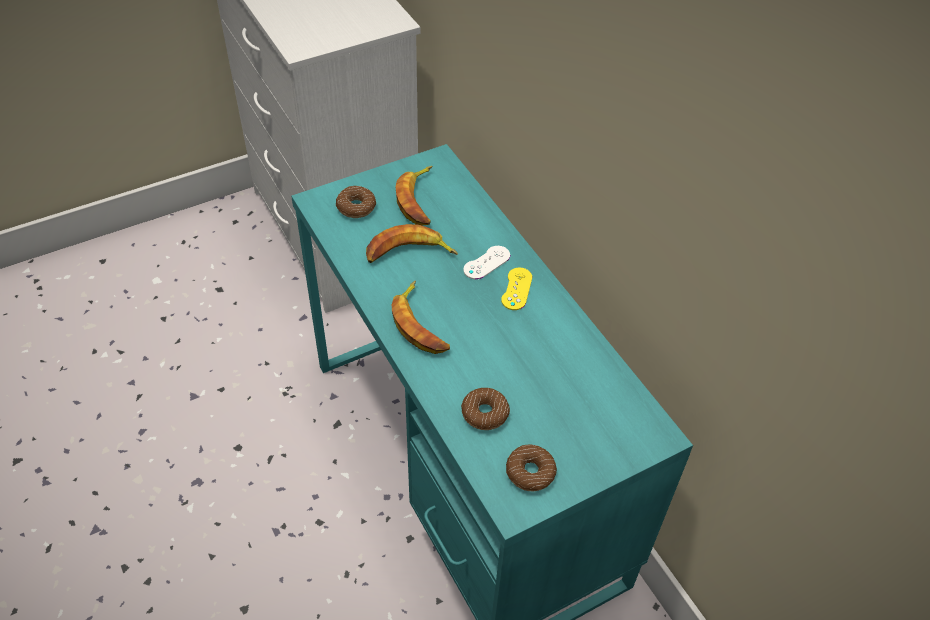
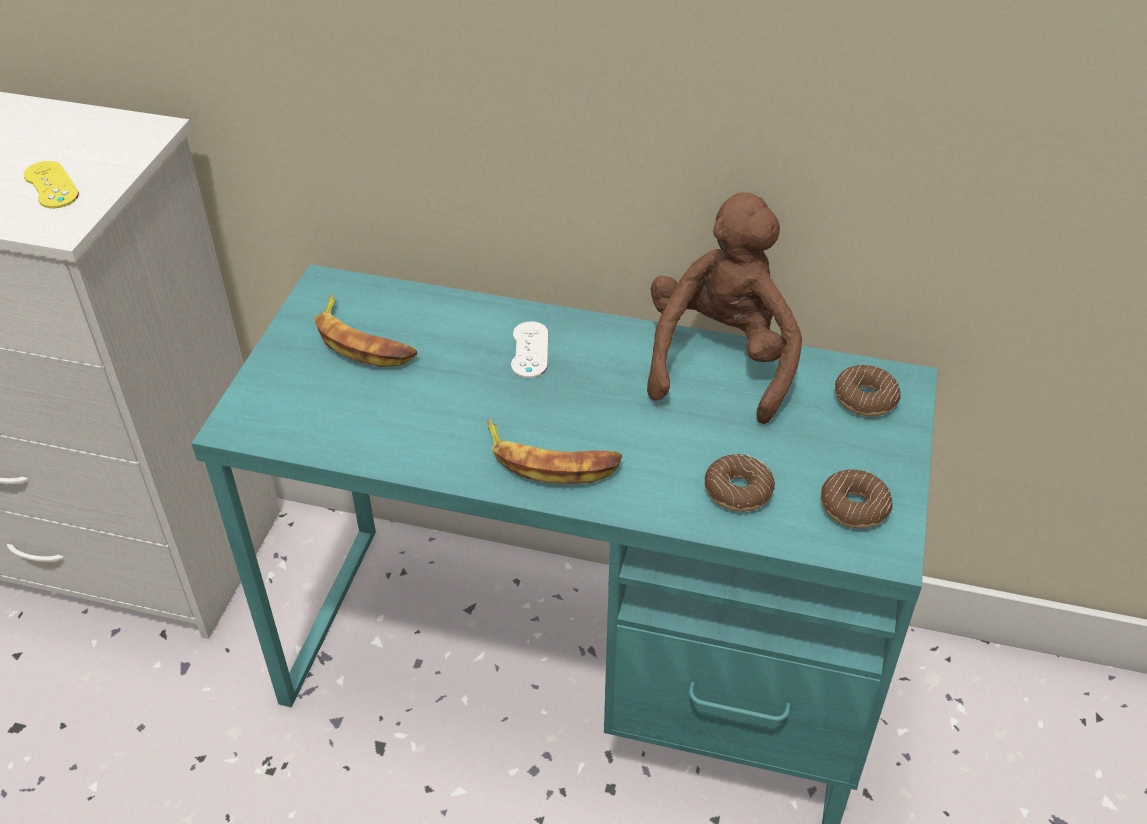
camera: 45 degrees left, 5 degrees down
(356, 207) = (297, 398): donut -> donut (865, 399)
(408, 253) = (432, 401): banana -> none
(516, 289) = (596, 352): yellow game controller -> yellow game controller (51, 185)
(574, 342) = (720, 360): none -> brown plush toy

